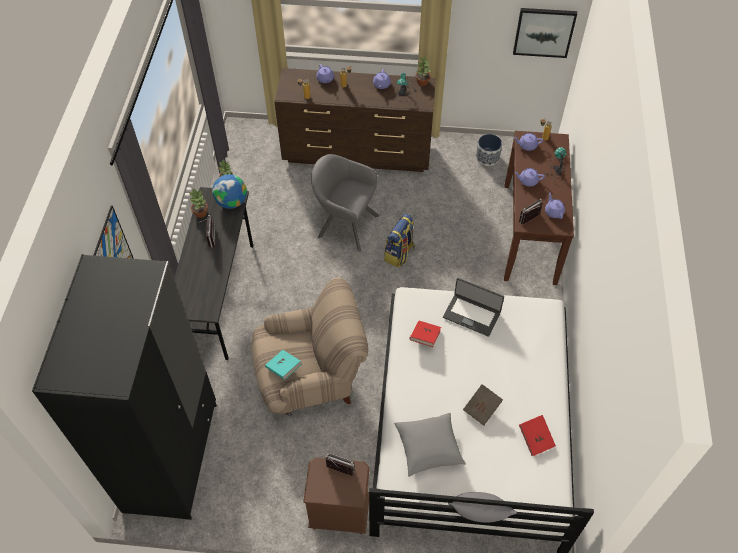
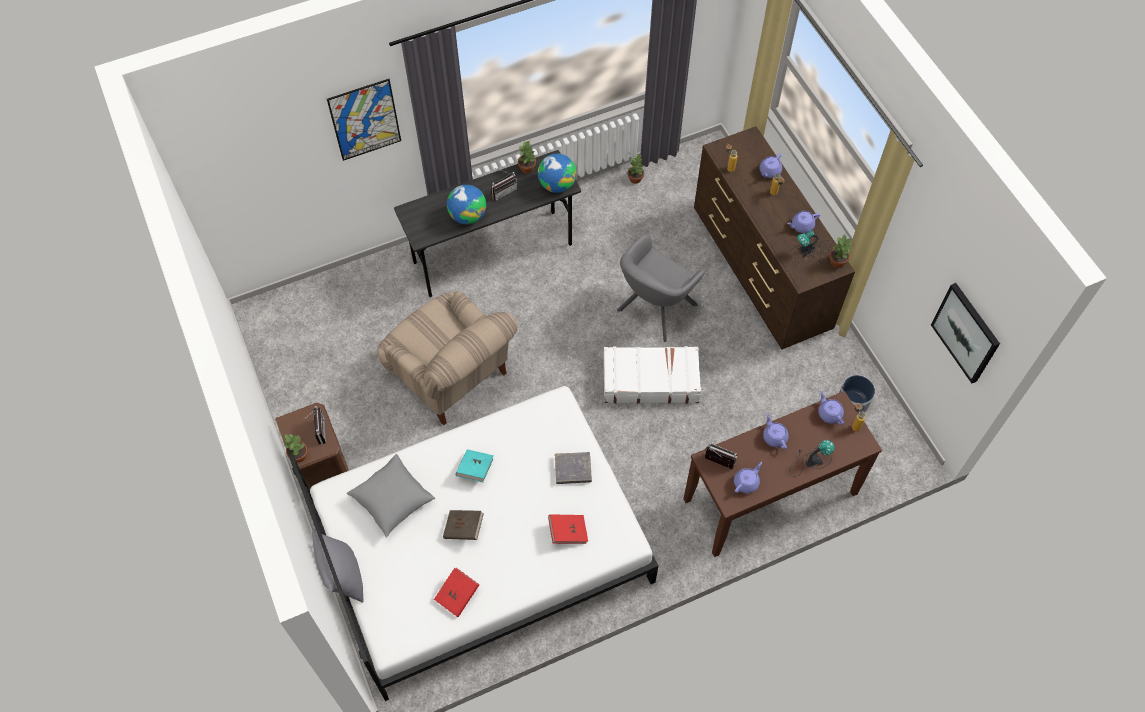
camera: 60 degrees right, 5 degrees up
(171, 456) = (308, 310): black wardrobe -> none
(214, 270) = (468, 216): none -> globe
(284, 368) = (414, 336): turquoise book -> turquoise book (475, 469)
(345, 224) = (654, 310): grey armchair -> grey armchair turned 135 degrees counterclockwise
(353, 497) = (298, 455): none -> potted plant
(399, 254) = (650, 380): backpack -> white suitcase
(424, 337) = (518, 438): red book -> red book (568, 532)
(471, 314) = (573, 469): laptop -> grey book

